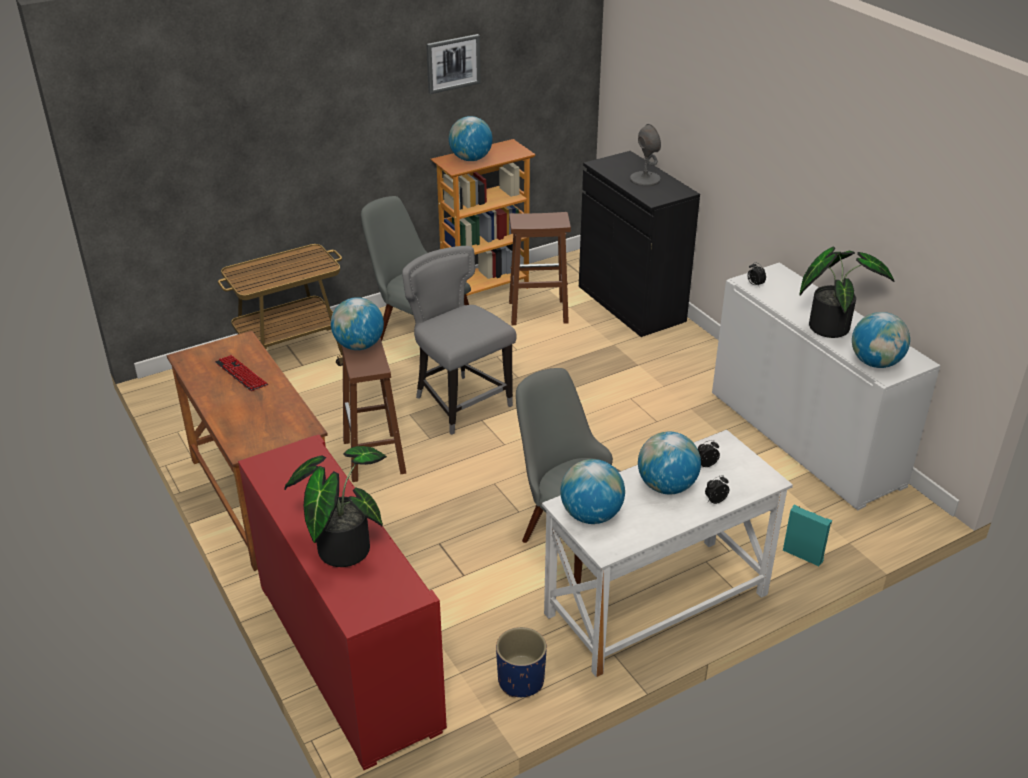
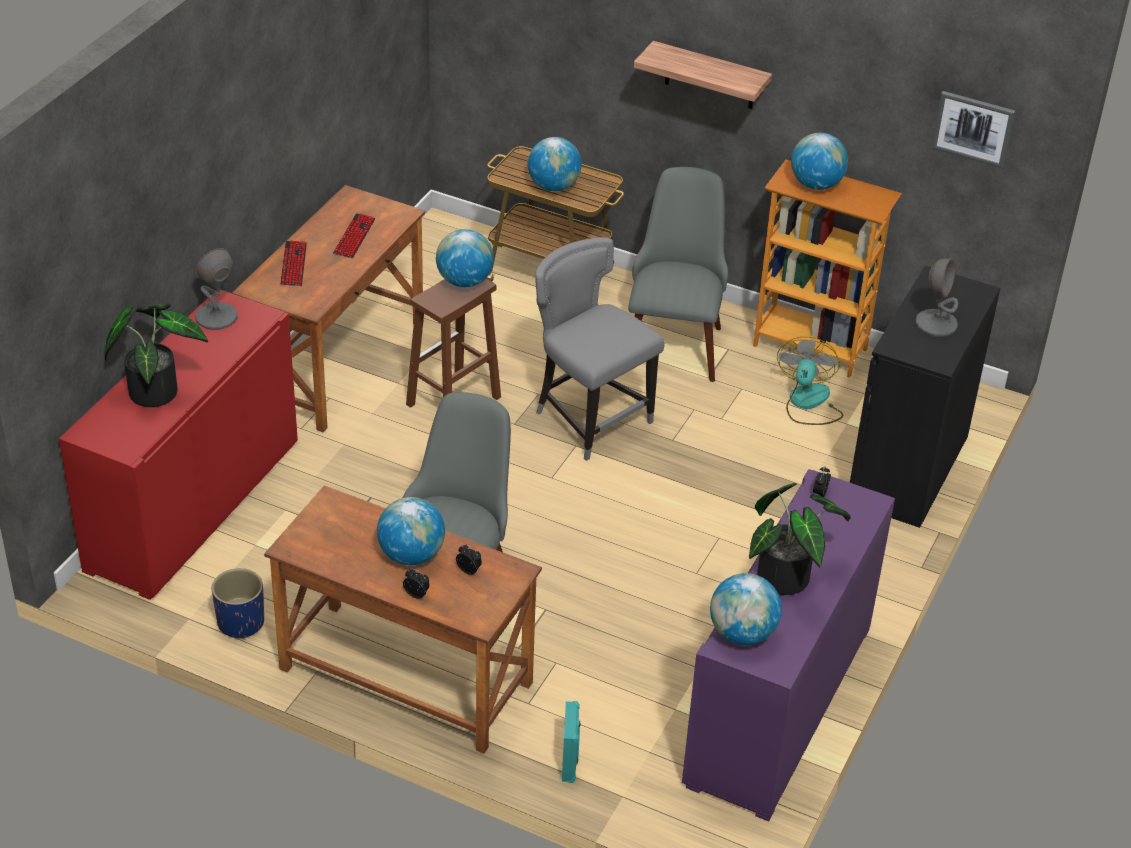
camera: 55 degrees right, 5 degrees up
(237, 417) = (293, 264): none -> keyboard
(278, 475) = (216, 317): none -> grey table lamp
(360, 122) = (710, 76): none -> shelf
(453, 63) = (837, 66): picture -> picture (973, 128)
(460, 402) = (590, 418): grey chair -> grey chair turned 60 degrees counterclockwise
(537, 312) = (808, 404): brown stool -> fan
(591, 515) = (329, 521): globe -> globe (553, 186)
(657, 605) = (405, 677): white desk -> brown desk
(804, 439) = (779, 704): white cabinet -> purple cabinet

